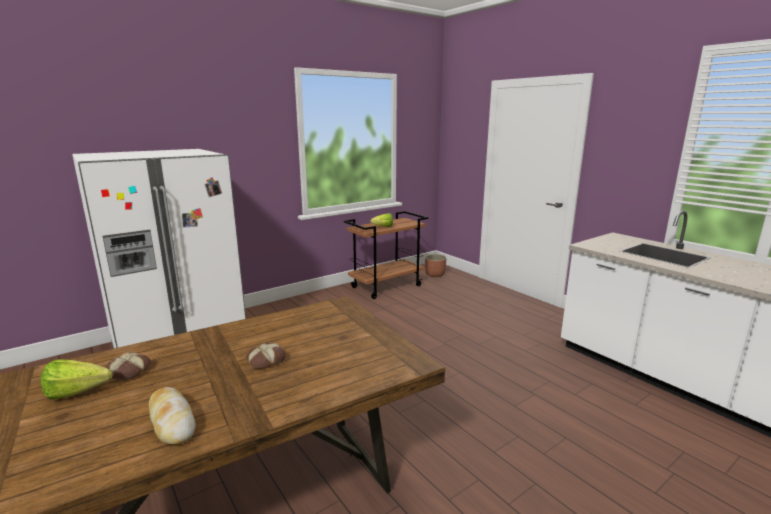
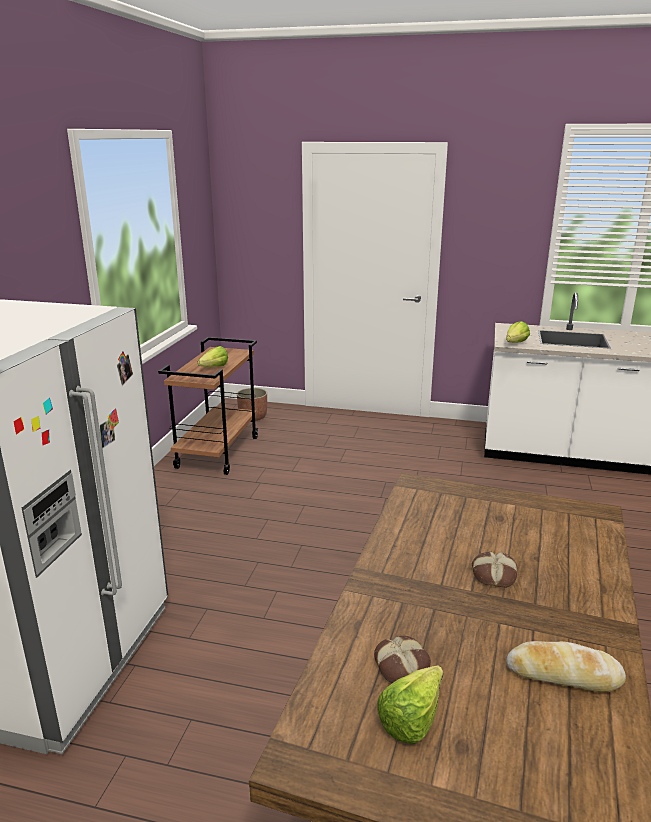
camera: 40 degrees left, 5 degrees up
(589, 246) = (513, 344): none -> lettuce

